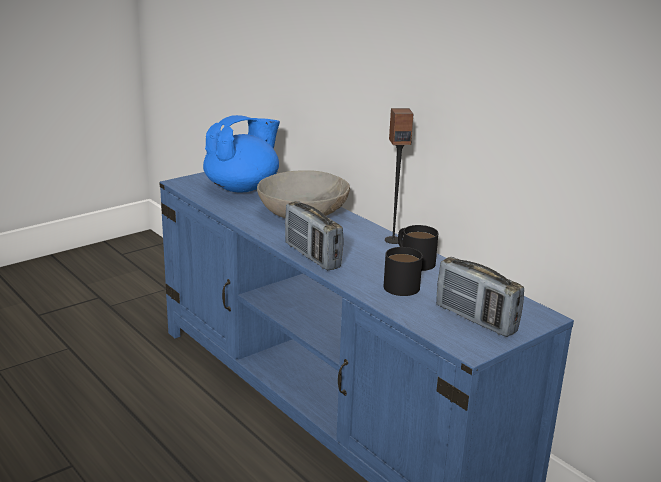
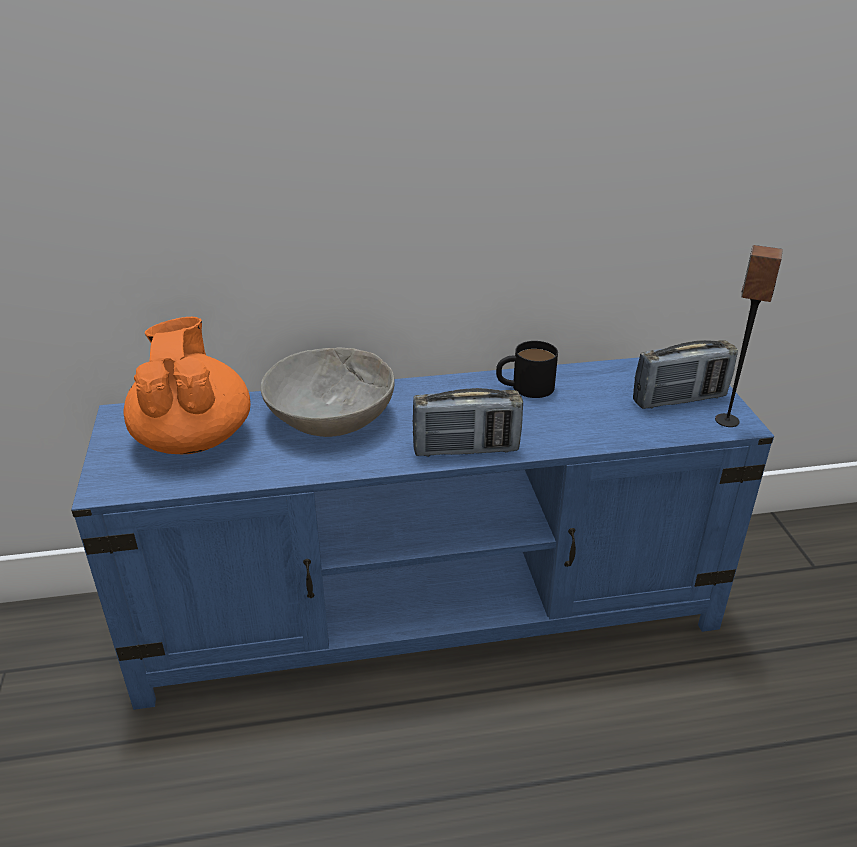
camera: 60 degrees left, 10 degrees up
(243, 188) = (193, 437): blue teapot -> orange teapot
(393, 240) = (464, 382): speaker -> speaker (726, 420)
(401, 283) = (577, 413): black mug -> none

